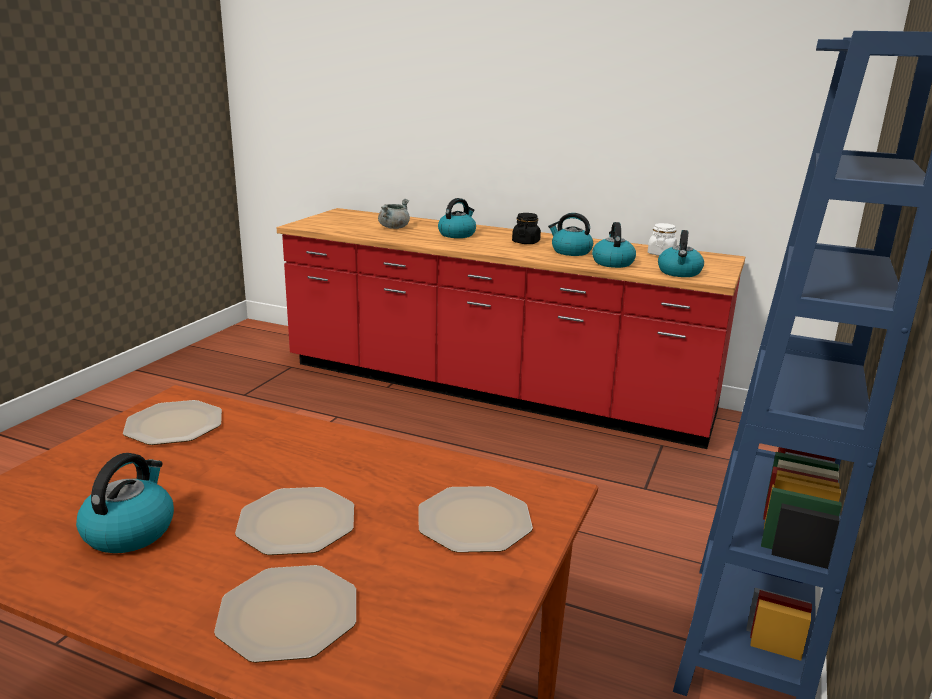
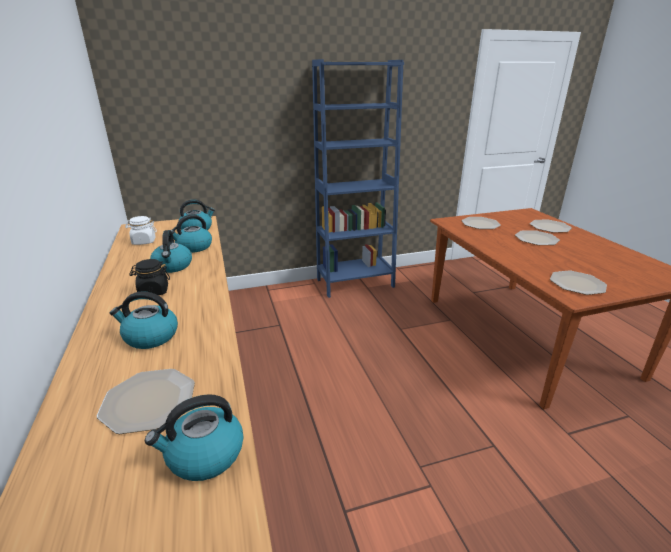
camera: 130 degrees left, 5 degrees up
(130, 530) = (597, 254): kettle -> kettle (204, 455)
(394, 227) = (148, 401): grey cooking pot -> plate

